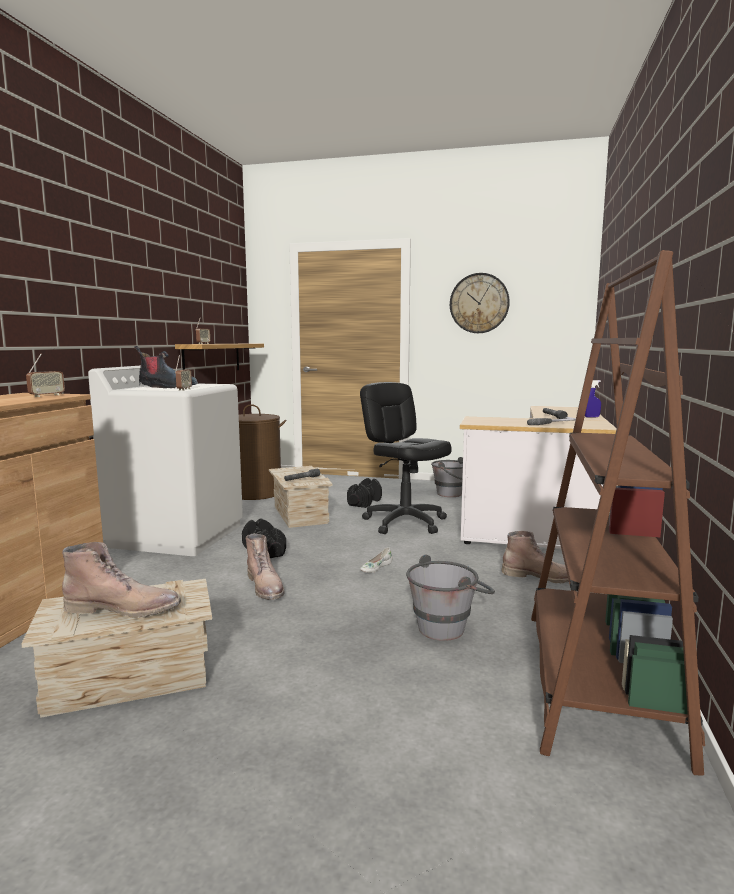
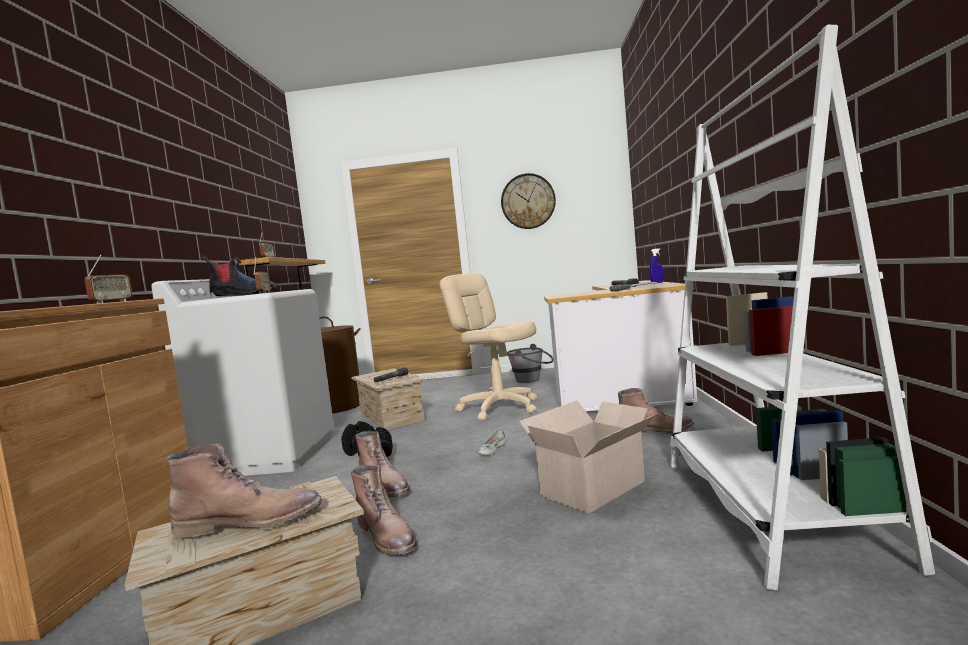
camera: 10 degrees left, 5 degrees down
(248, 636) = (388, 537): none -> brown boot
(364, 502) = (451, 398): black dumbbell -> none
(405, 522) = (499, 408): black office chair -> beige office chair
(449, 626) = (595, 487): grey bucket -> cardboard box
(598, 681) = (770, 508): brown bookcase -> white bookcase

